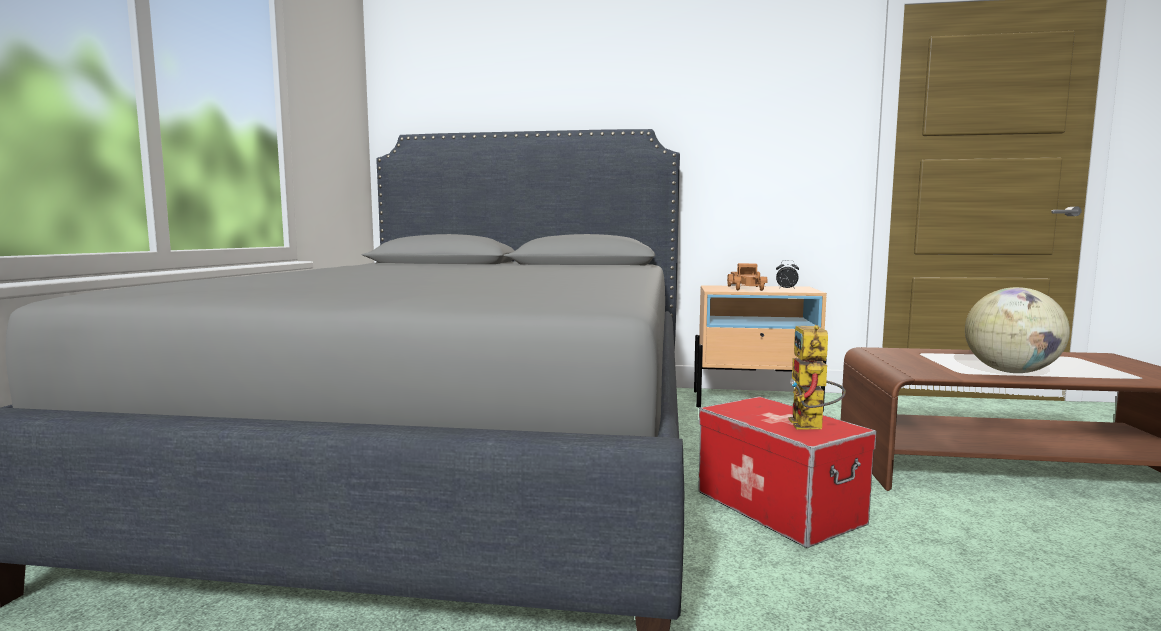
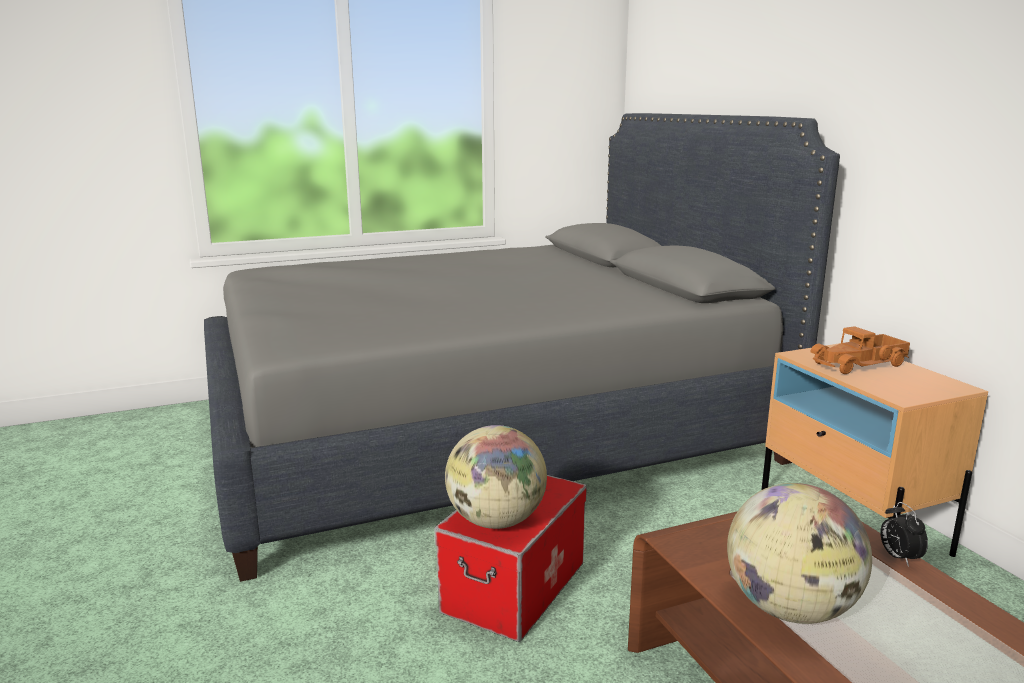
camera: 60 degrees right, 10 degrees up
(786, 289) = (902, 383): alarm clock -> alarm clock (898, 557)
(811, 427) = (496, 521): toy robot -> globe

